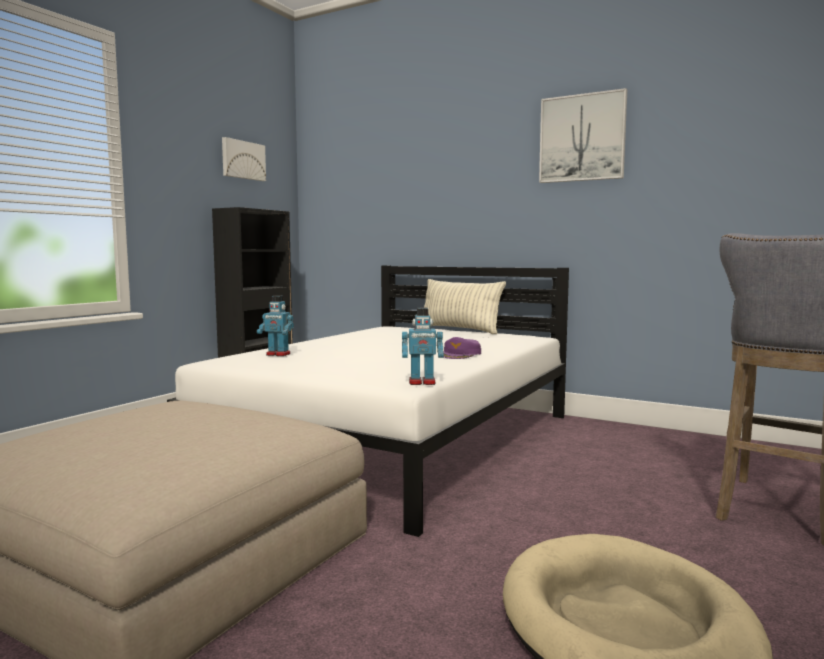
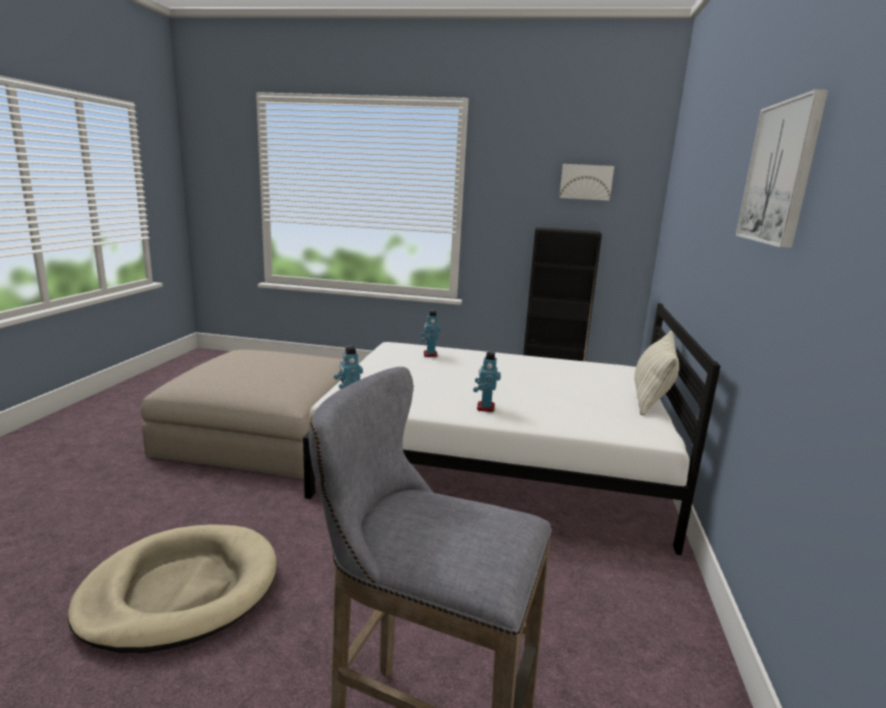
camera: 70 degrees right, 10 degrees up
(461, 355) = (485, 407): purple cap -> toy robot

